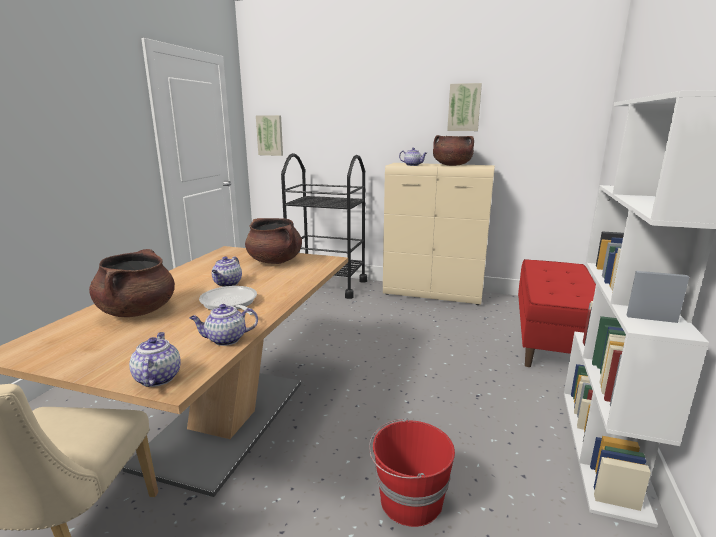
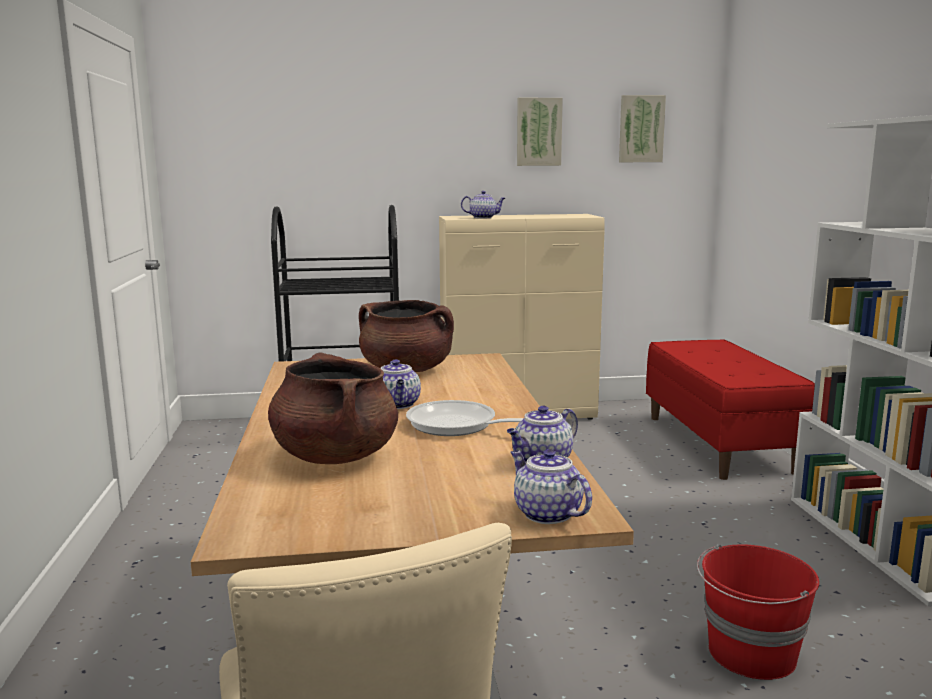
camera: 25 degrees left, 5 degrees down
(270, 135) = (211, 178): picture -> picture (641, 129)
(451, 165) = (536, 216): brown cooking pot -> none

